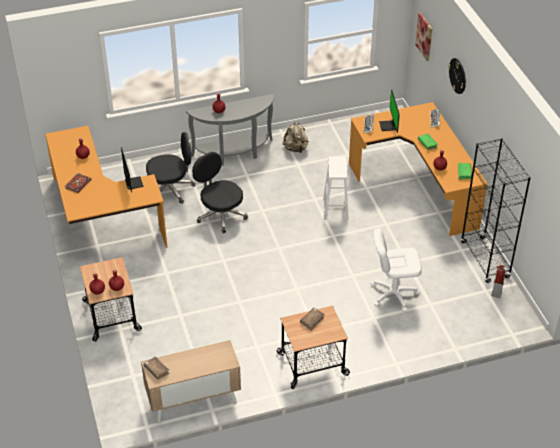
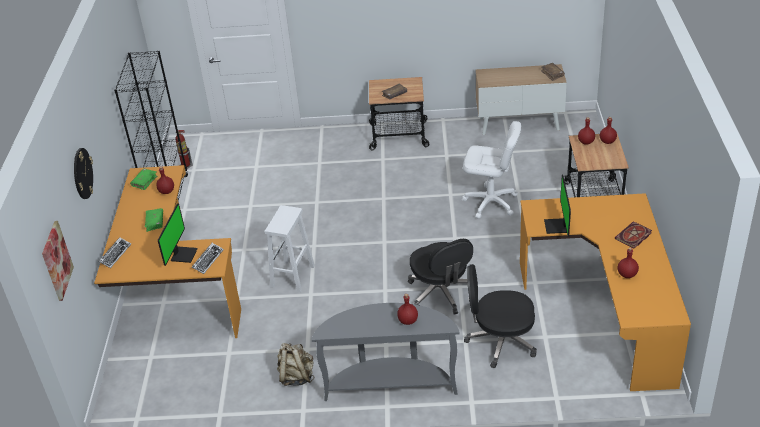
camera: 160 degrees left, 5 degrees down
(393, 294) = (286, 179): white office chair -> white office chair (490, 202)

